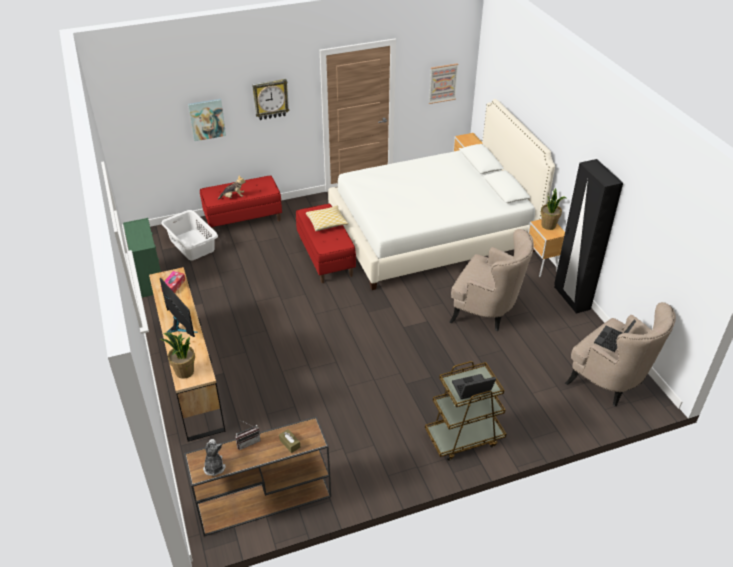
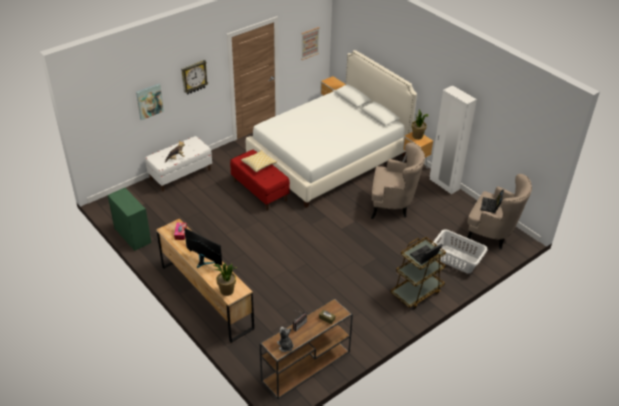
camera: 20 degrees left, 0 degrees up
(192, 245) = (151, 202): white laundry basket -> white laundry basket (456, 259)
(243, 219) = (180, 174): red bench -> white bench
(571, 298) = (444, 184): black wardrobe -> white wardrobe

